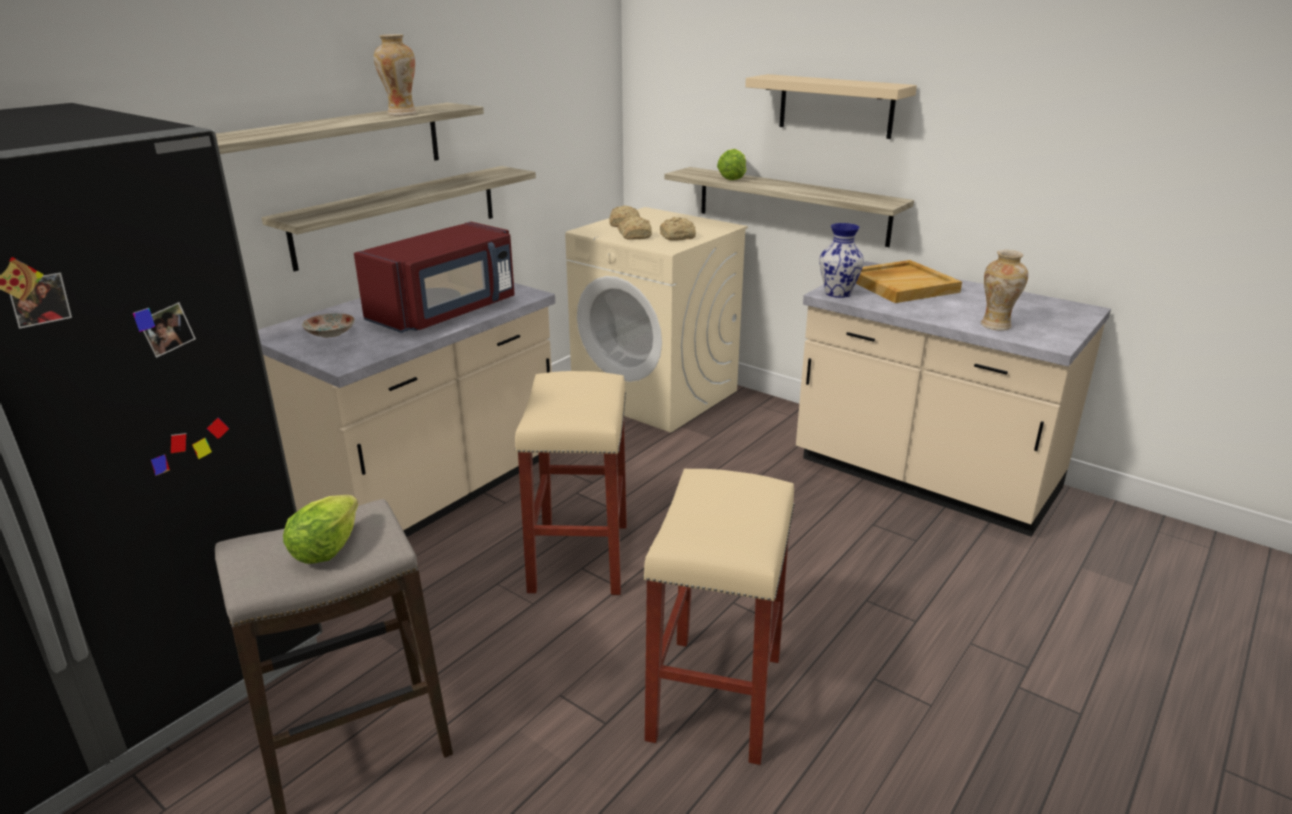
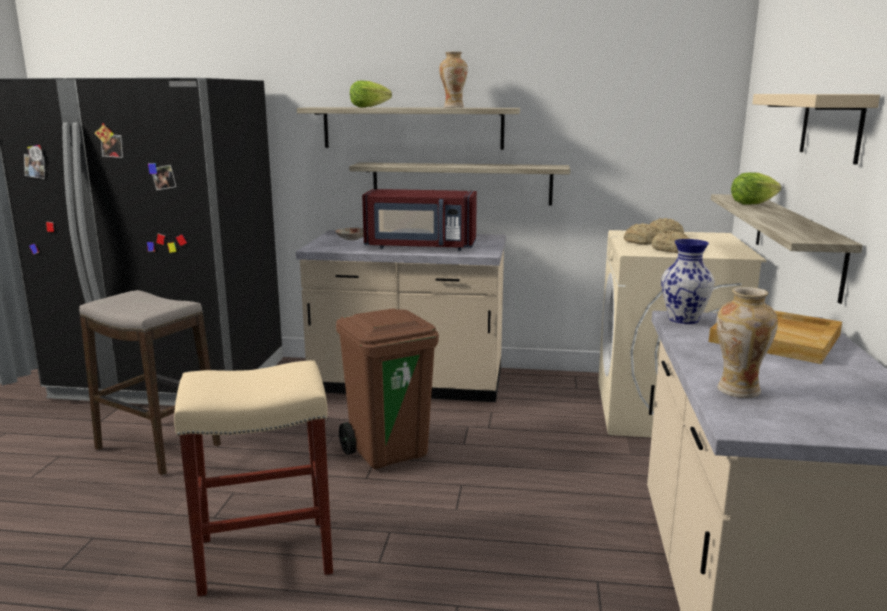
camera: 60 degrees right, 10 degrees down
(325, 549) = (138, 305): lettuce -> lettuce (368, 107)
(578, 556) = (389, 452): beige stool -> brown trash can

